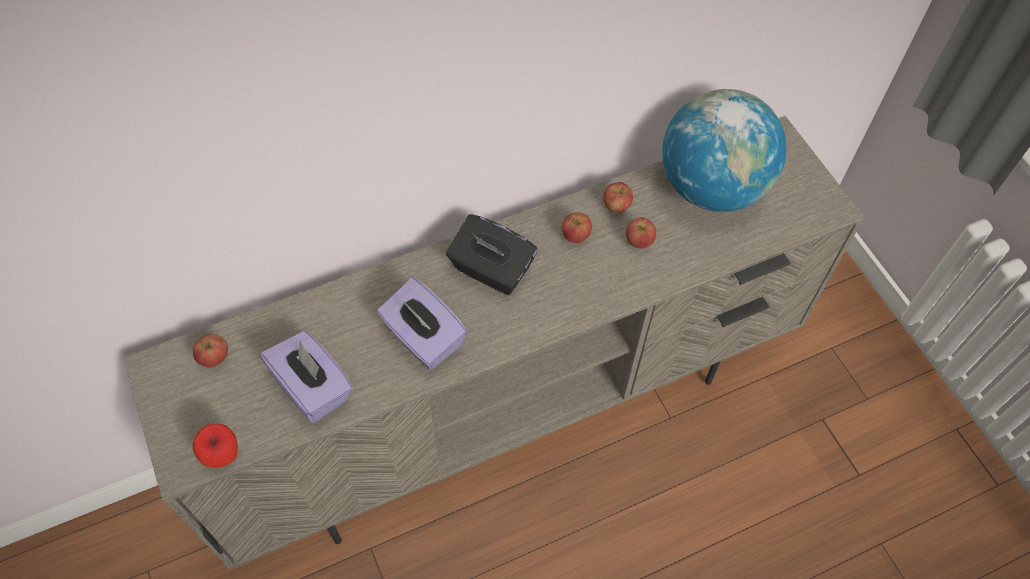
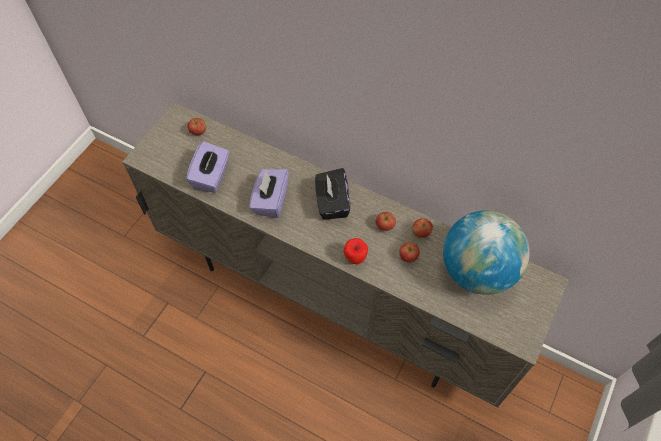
camera: 55 degrees right, 0 degrees up
(223, 457) = (155, 168): apple -> apple (355, 259)

